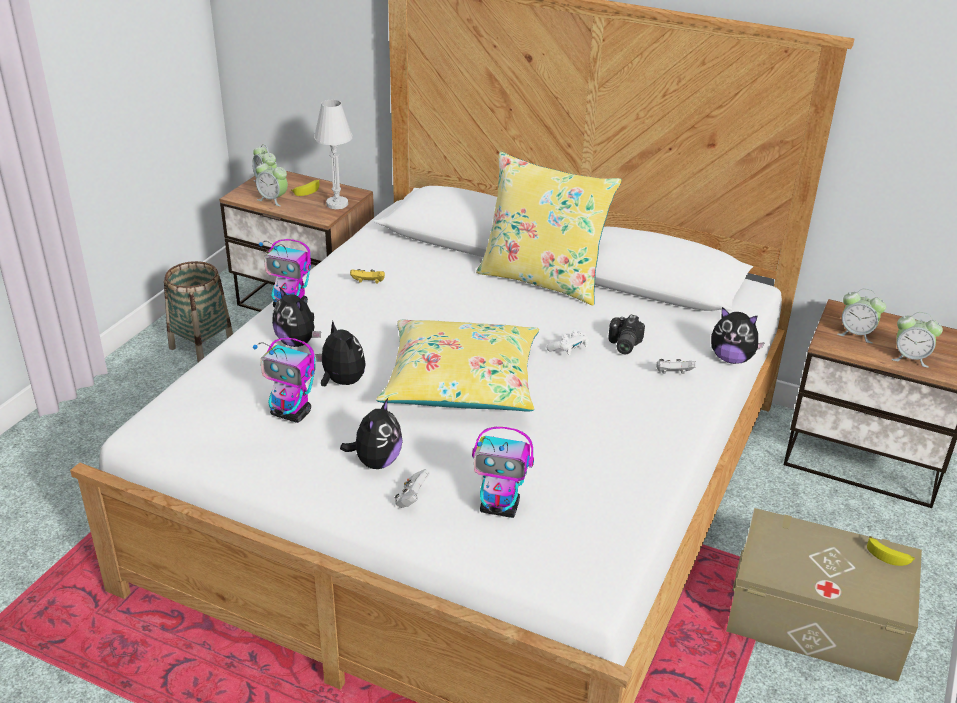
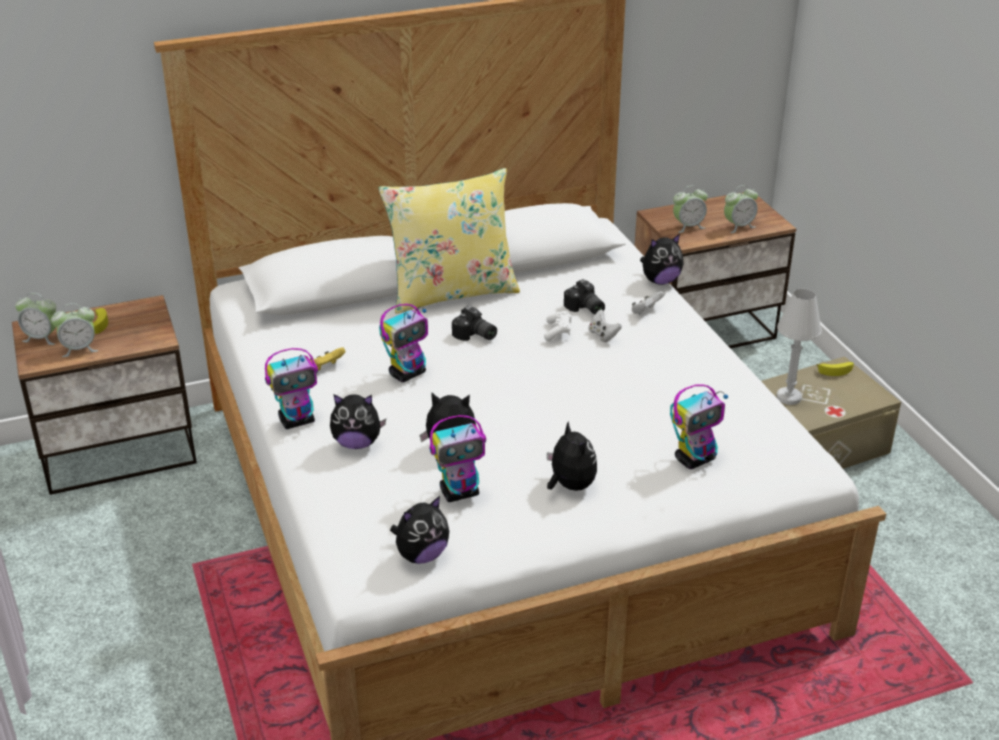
camera: 45 degrees left, 0 degrees up
(202, 345) = (76, 549): basket -> none
(205, 439) = (421, 555): none -> plush toy
(337, 204) = (151, 322): white table lamp -> white table lamp (788, 397)
(408, 316) = (408, 373): none -> toy robot
(411, 499) = (635, 492): white game controller -> white game controller (603, 335)
(461, 382) = (529, 397): yellow pillow -> none
(503, 318) = (475, 336): none -> camera

